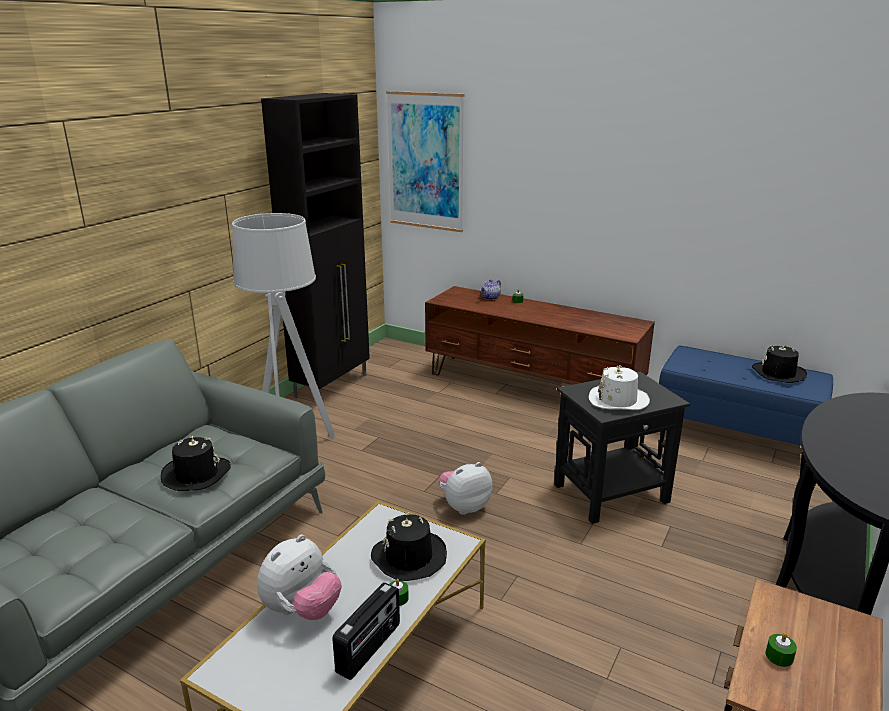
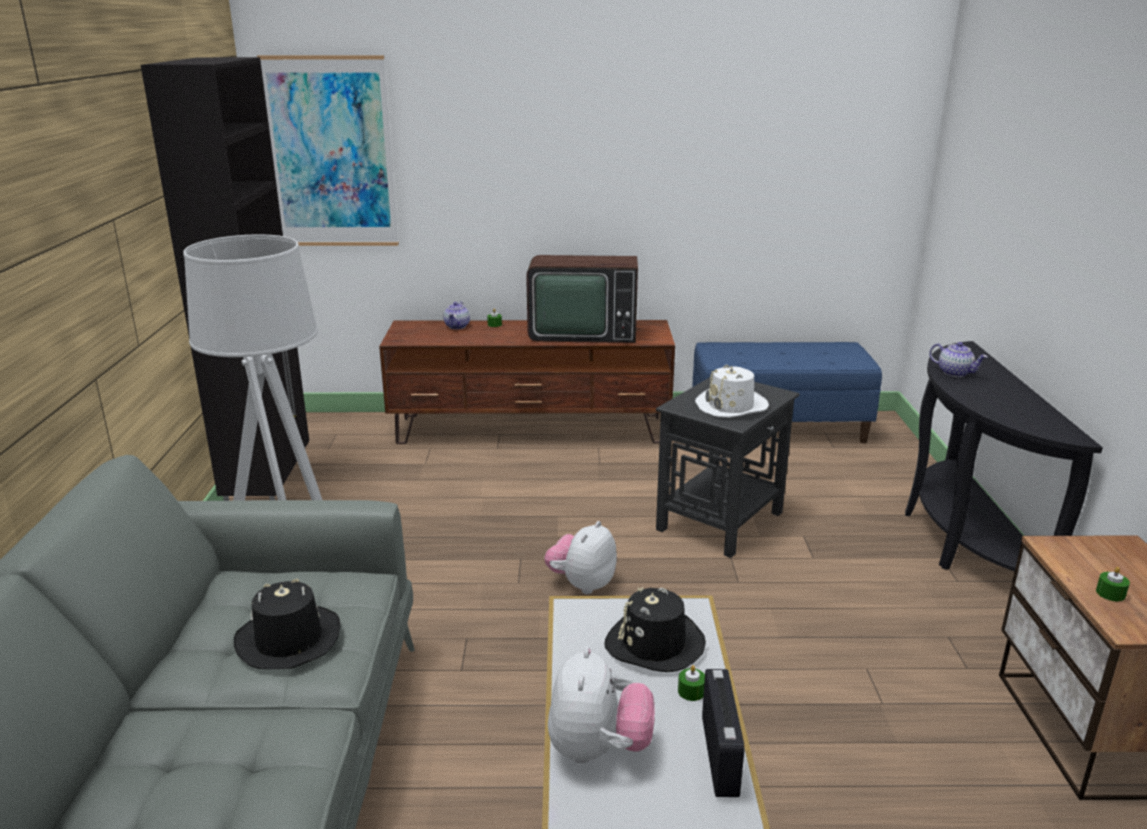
camera: 30 degrees left, 0 degrees up
(574, 319) = (581, 332): none -> television
(778, 374) = (814, 351): black hat -> none
(835, 419) = (955, 373): none -> teapot

